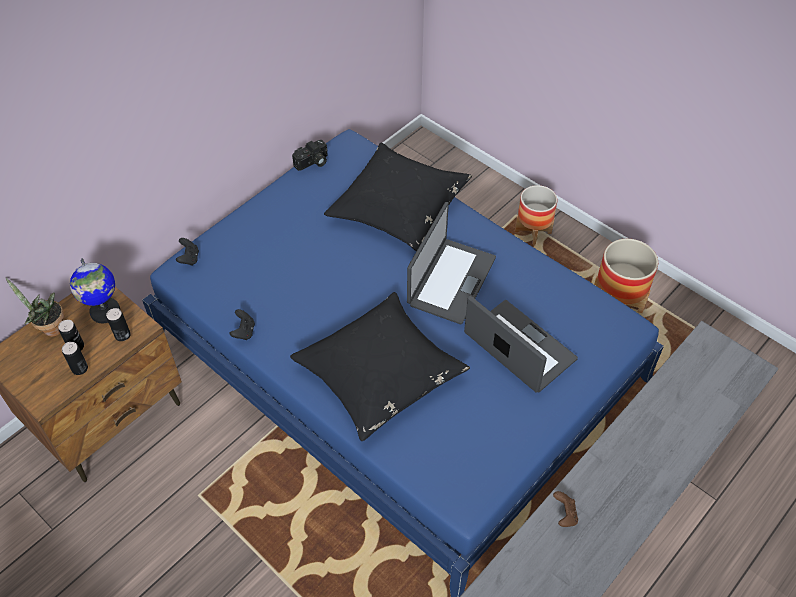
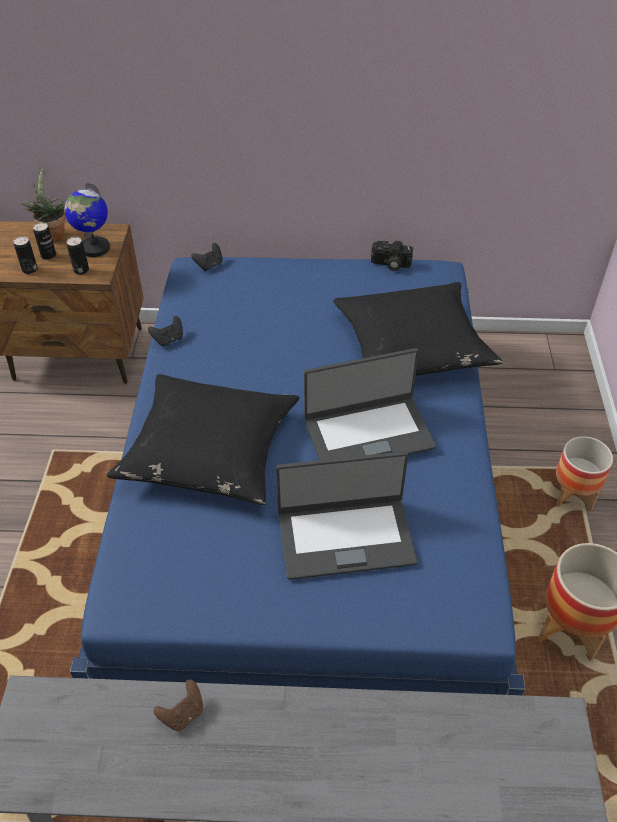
camera: 50 degrees right, 5 degrees down
(518, 347) = (345, 536): laptop -> laptop turned 75 degrees clockwise

